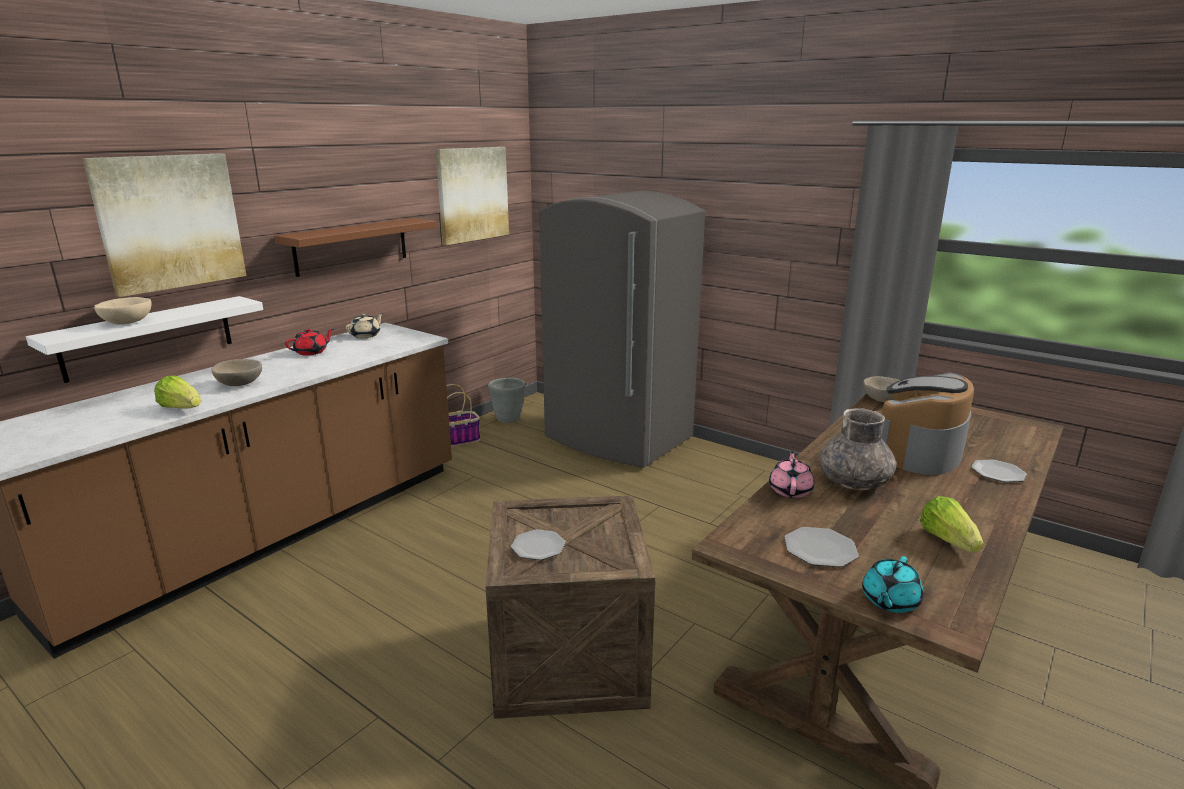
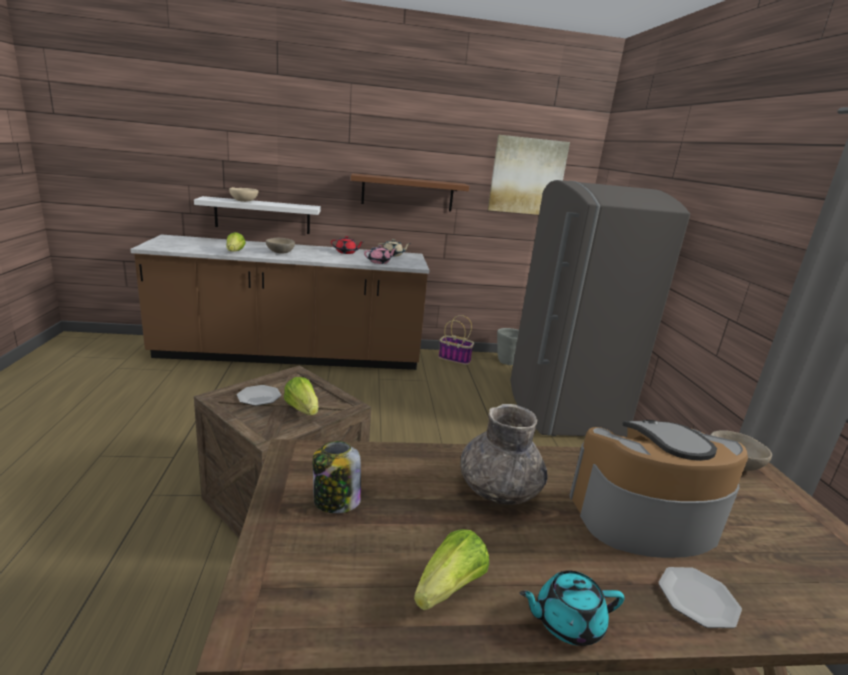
camera: 45 degrees right, 0 degrees up
(170, 222) = (288, 151): picture -> none
(595, 531) = (302, 409): none -> lettuce
(790, 490) = (431, 458): pink teapot -> pink teapot (379, 262)
(820, 549) = (335, 501): plate -> jar
(889, 601) = (272, 569): turquoise teapot -> turquoise teapot (566, 622)

